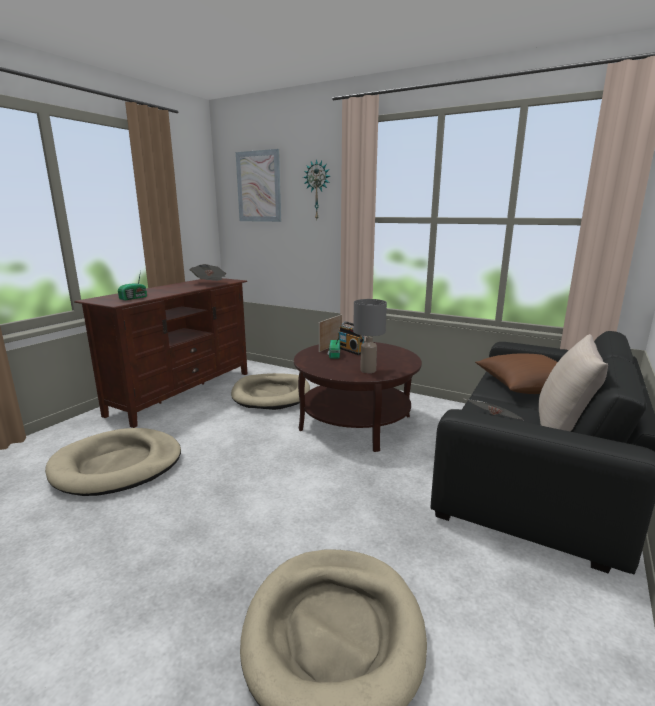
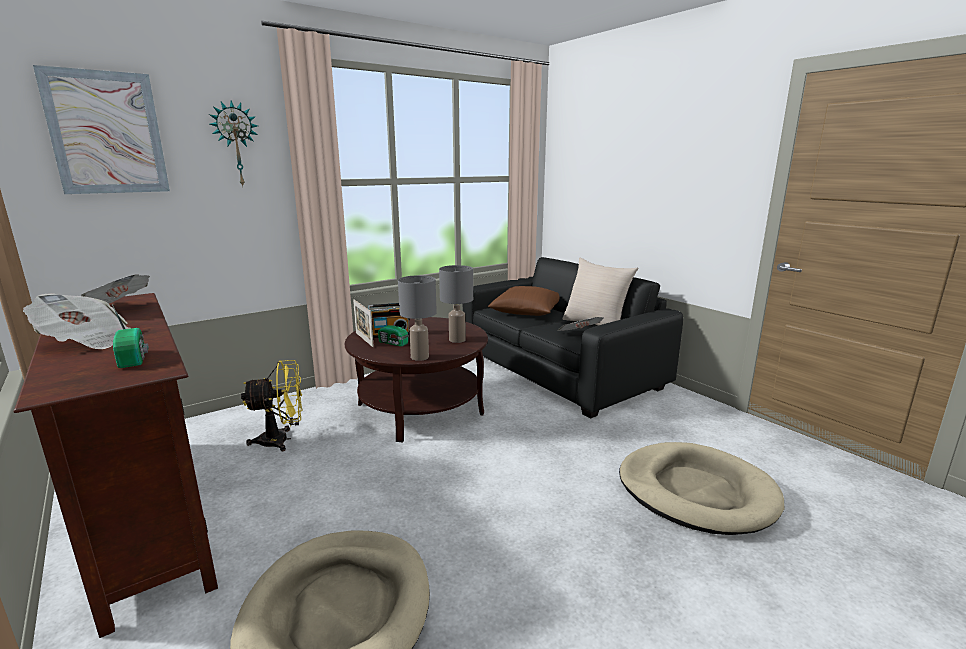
camera: 65 degrees left, 0 degrees up
(157, 290) = (85, 341): none -> newspaper
(271, 394) = (282, 440): beige dog bed -> yellow fan
(314, 367) = (419, 357): none -> grey table lamp

